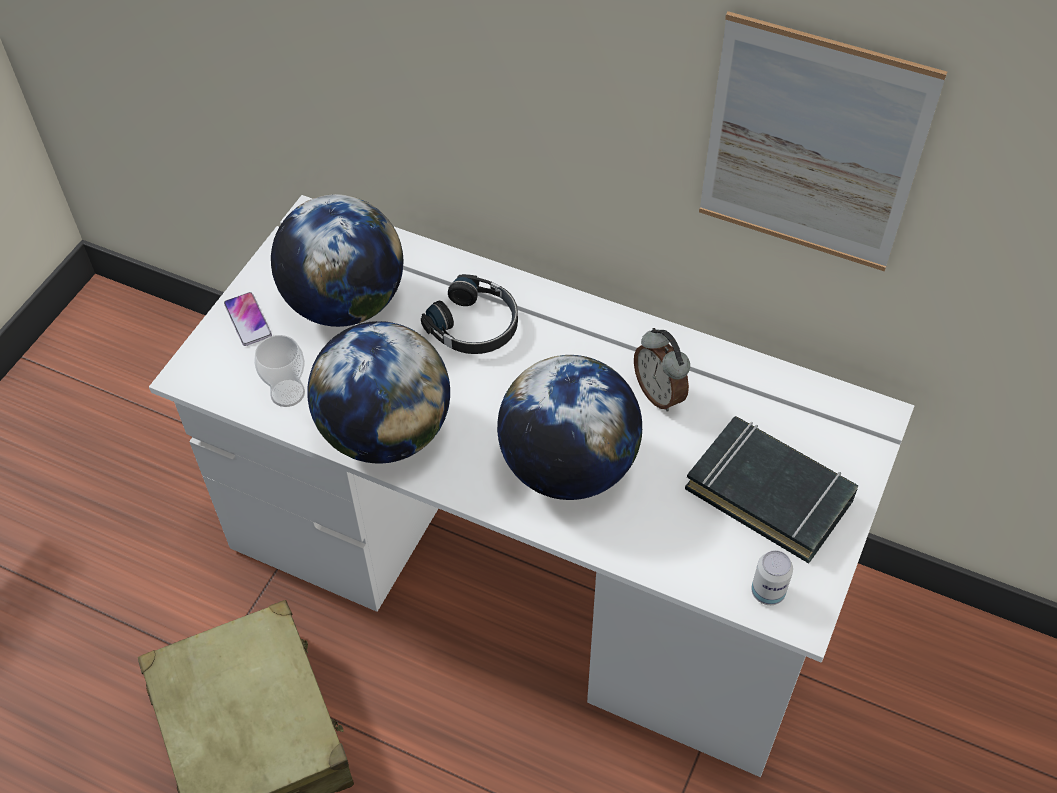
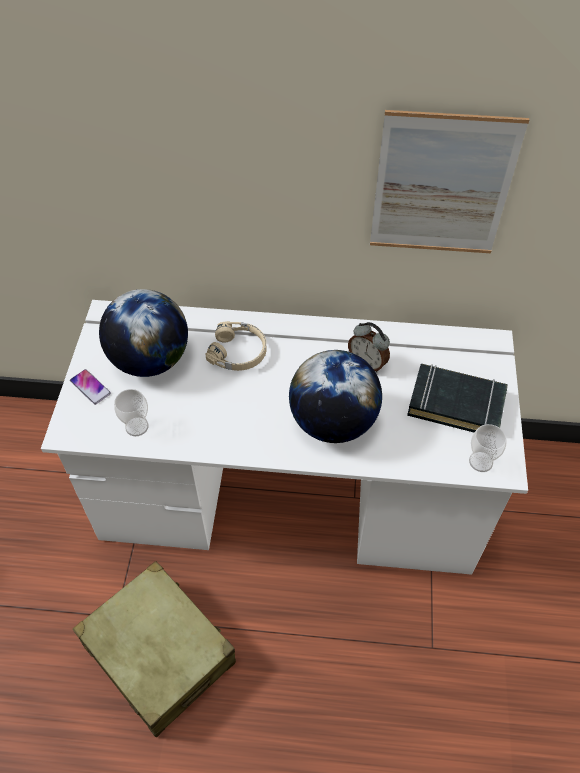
camera: 20 degrees left, 0 degrees up
(386, 433) = (211, 433): globe -> none
(475, 326) = (239, 352): black headphones -> beige headphones
(768, 592) = (480, 462): can -> cup

